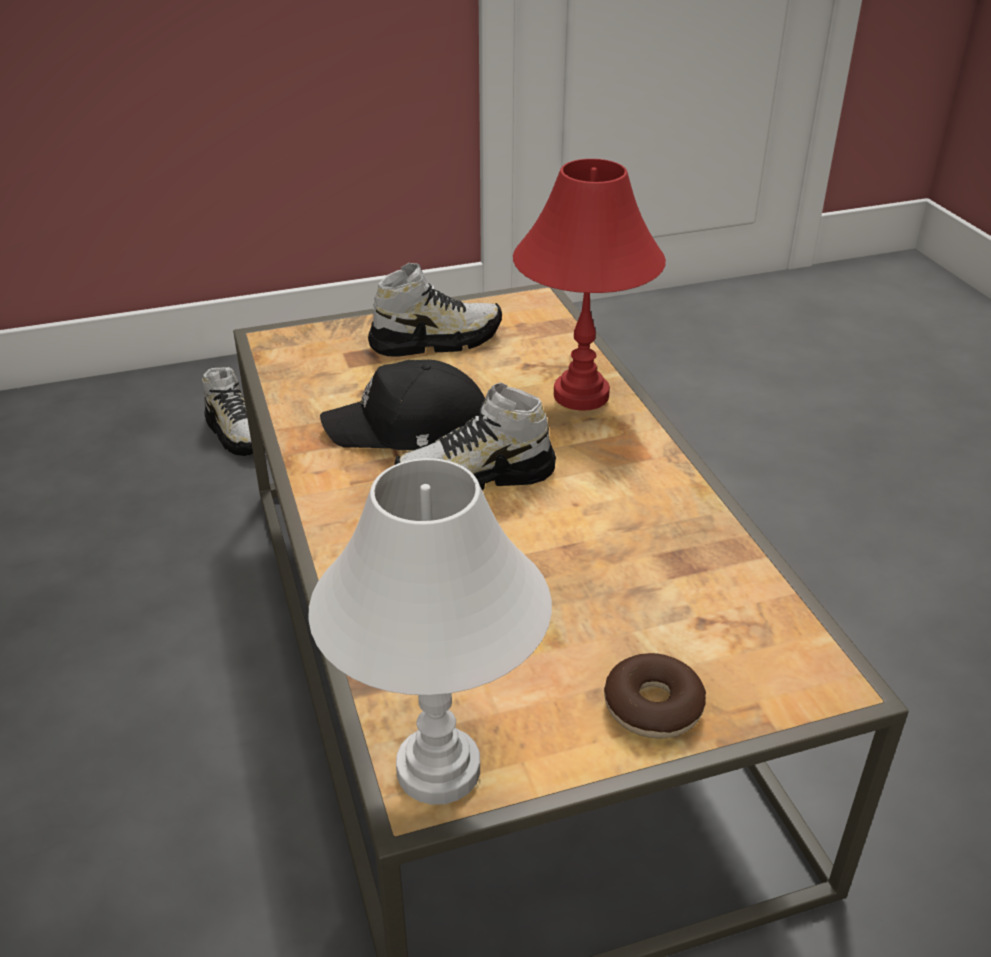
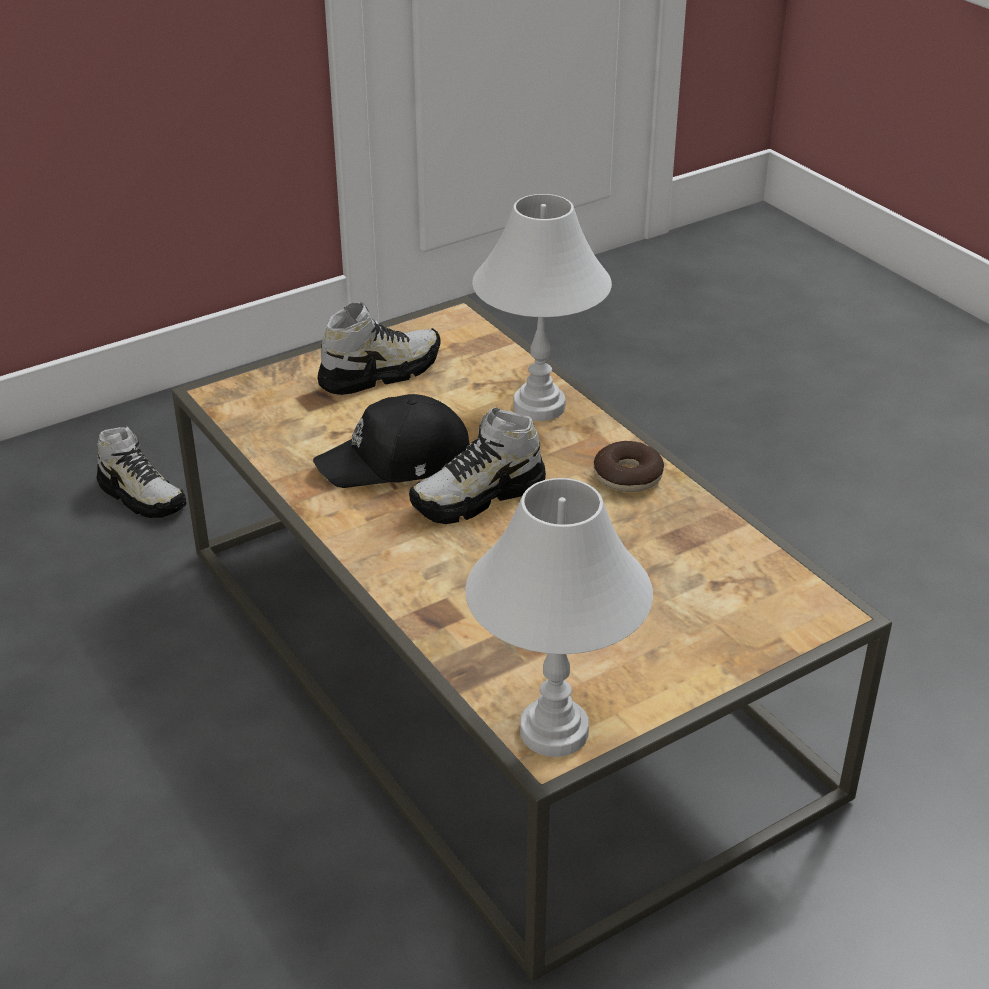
camera: 15 degrees left, 0 degrees up
(581, 396) = (539, 407): red table lamp -> white table lamp
(653, 707) = (701, 655): donut -> donut (627, 476)

